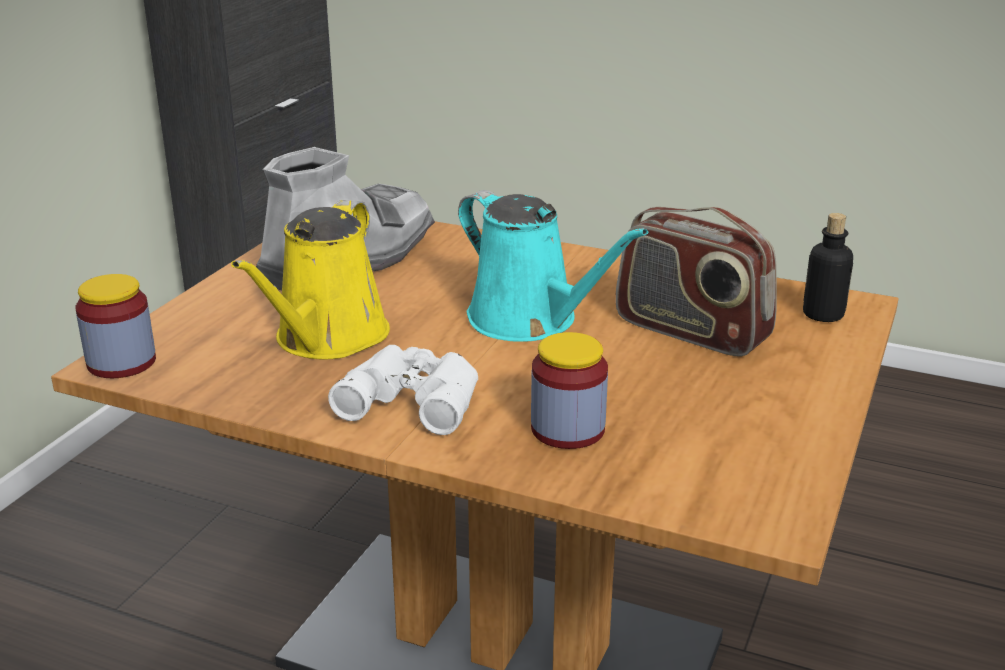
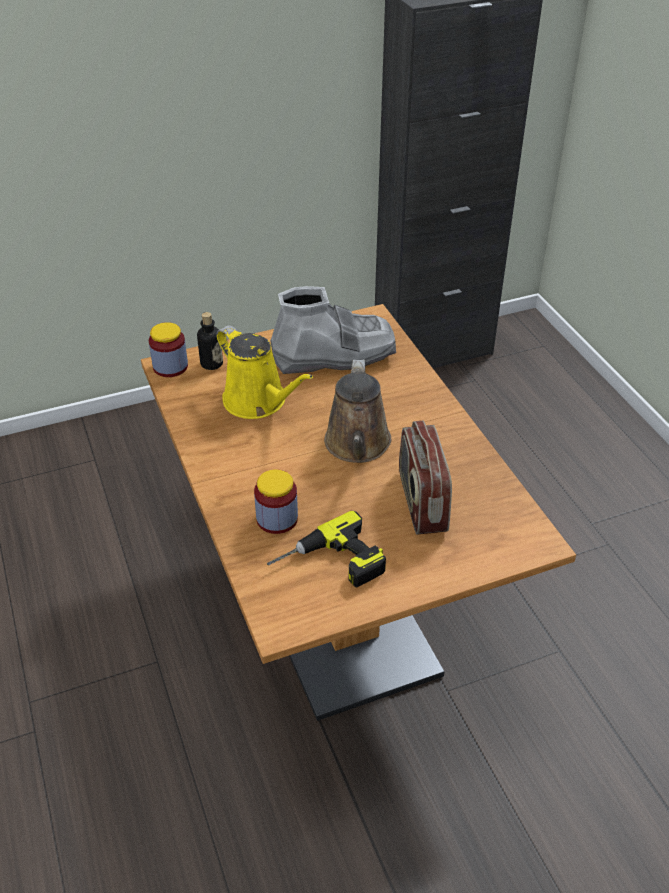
camera: 45 degrees right, 15 degrees up
(327, 339) = (259, 402): yellow watering can -> yellow watering can turned 105 degrees counterclockwise
(414, 397) = (245, 459): white binoculars -> none
(529, 320) = (357, 445): turquoise watering can -> brown watering can
(712, 434) = (329, 565): none -> power drill
(823, 314) = (509, 537): bottle -> bottle (211, 364)

